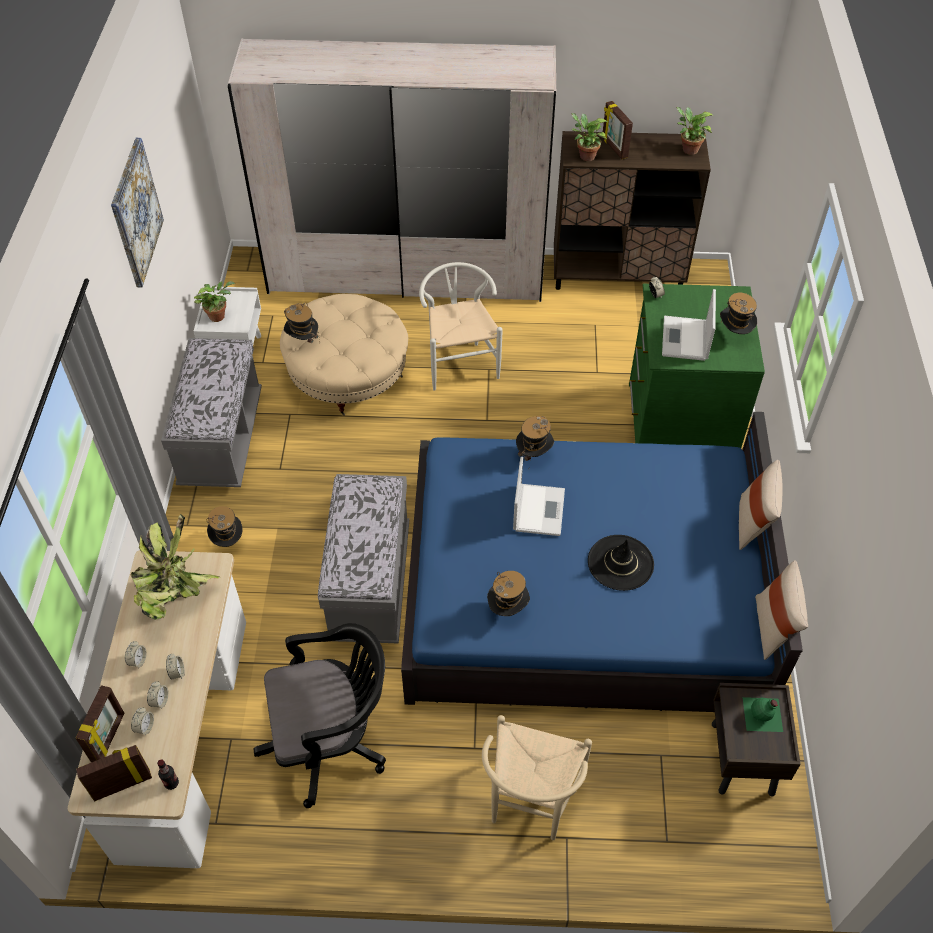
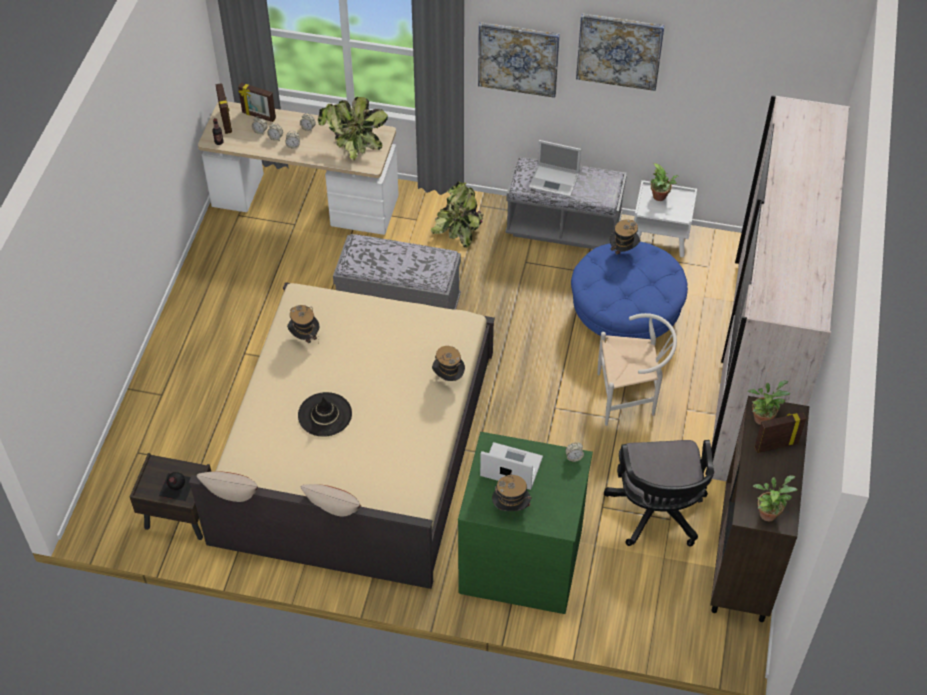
camera: 100 degrees right, 0 degrees up
(114, 332) = (518, 59): none -> picture
(228, 541) = (459, 228): hat -> potted plant
(331, 741) = (275, 275): black office chair -> black office chair (657, 514)
(348, 375) = (625, 314): beige ottoman -> blue ottoman
(529, 804) = (192, 378): beige chair -> none
(538, 509) = (390, 370): laptop -> laptop (555, 181)
(584, 591) = (355, 445): blue bed -> beige bed
(763, 715) = (176, 487): green bottle -> black bottle

